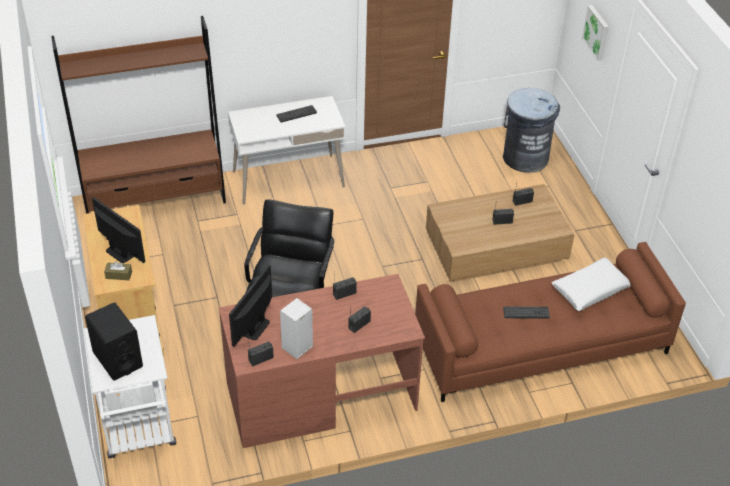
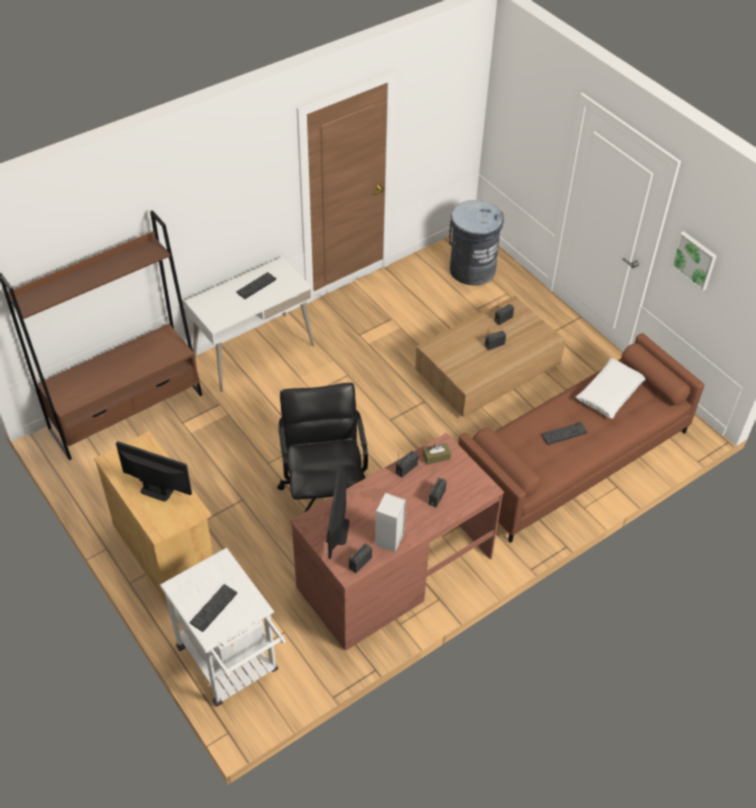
camera: 20 degrees left, 5 degrees up
(117, 359) = (213, 608): black speaker -> keyboard
(119, 275) = (168, 515): brown tissue box -> brown tissue box (436, 457)
(597, 32) = (534, 135): picture -> picture (694, 260)

